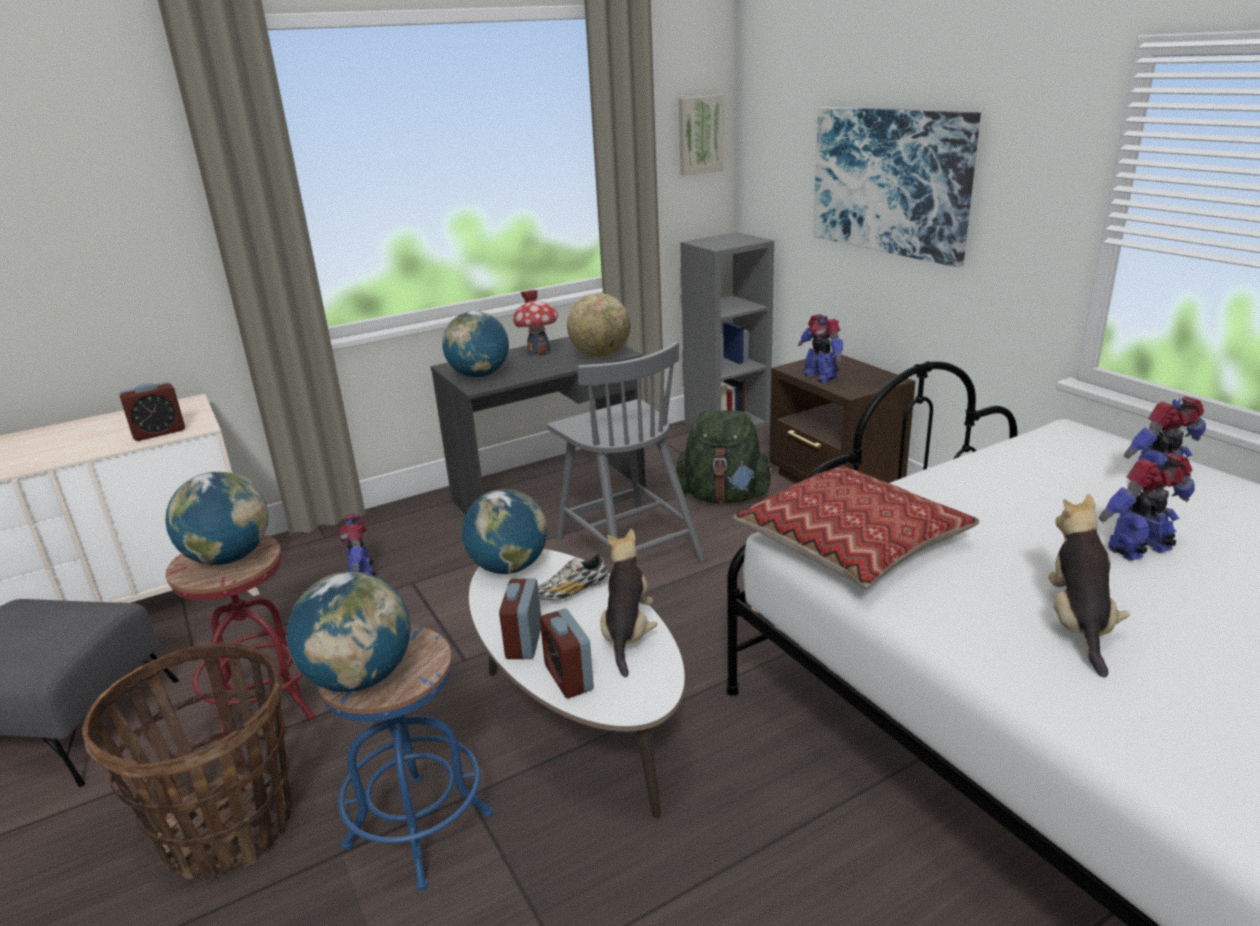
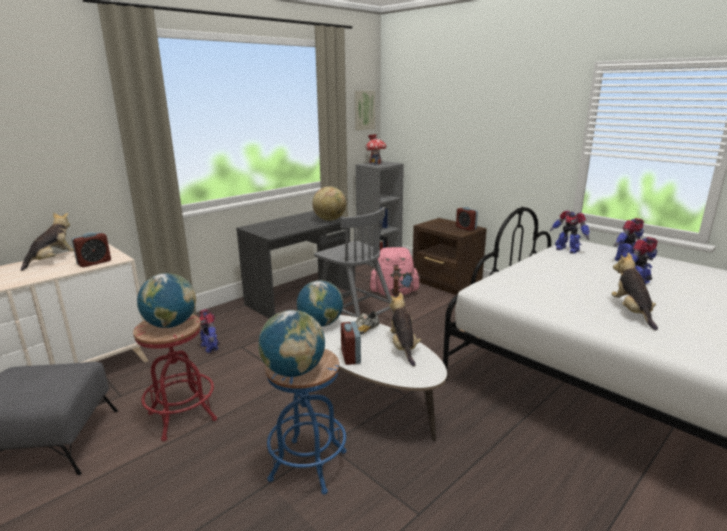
camera: 15 degrees left, 5 degrees down
(105, 424) = (53, 260): none -> plush toy
(228, 827) = (191, 481): basket -> none
(479, 376) = (269, 230): globe -> none
(539, 352) = (294, 219): toy house -> toy house (375, 163)
(569, 678) = (384, 369): alarm clock -> alarm clock (466, 228)
(723, 497) = (394, 293): green backpack -> pink backpack
(820, 376) = (440, 228): toy robot -> toy robot (567, 250)
(851, 543) = (511, 290): pillow -> none
(890, 181) = (469, 131): picture -> none

